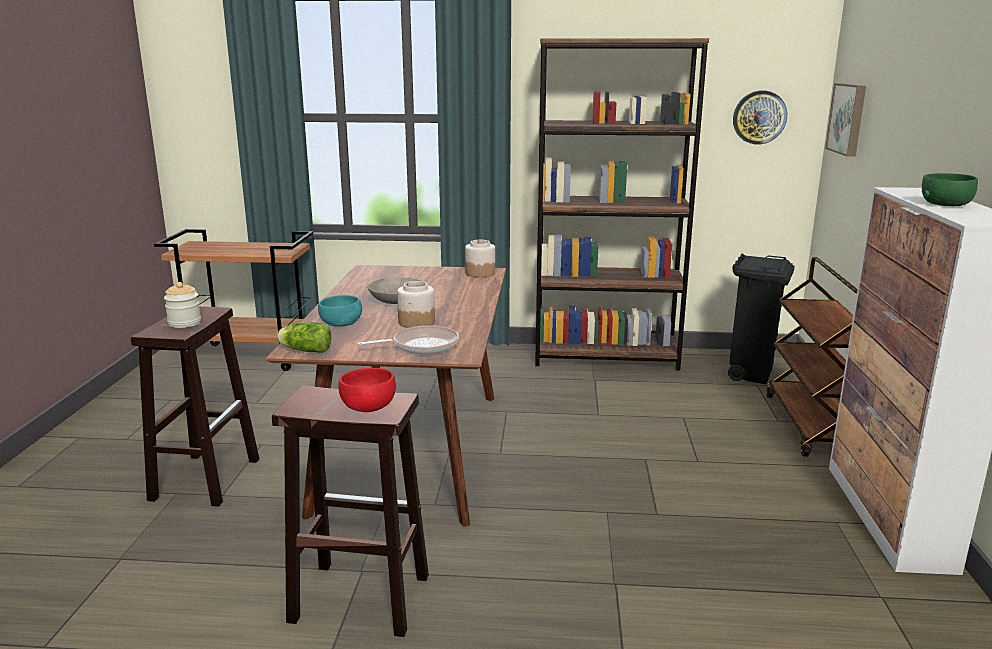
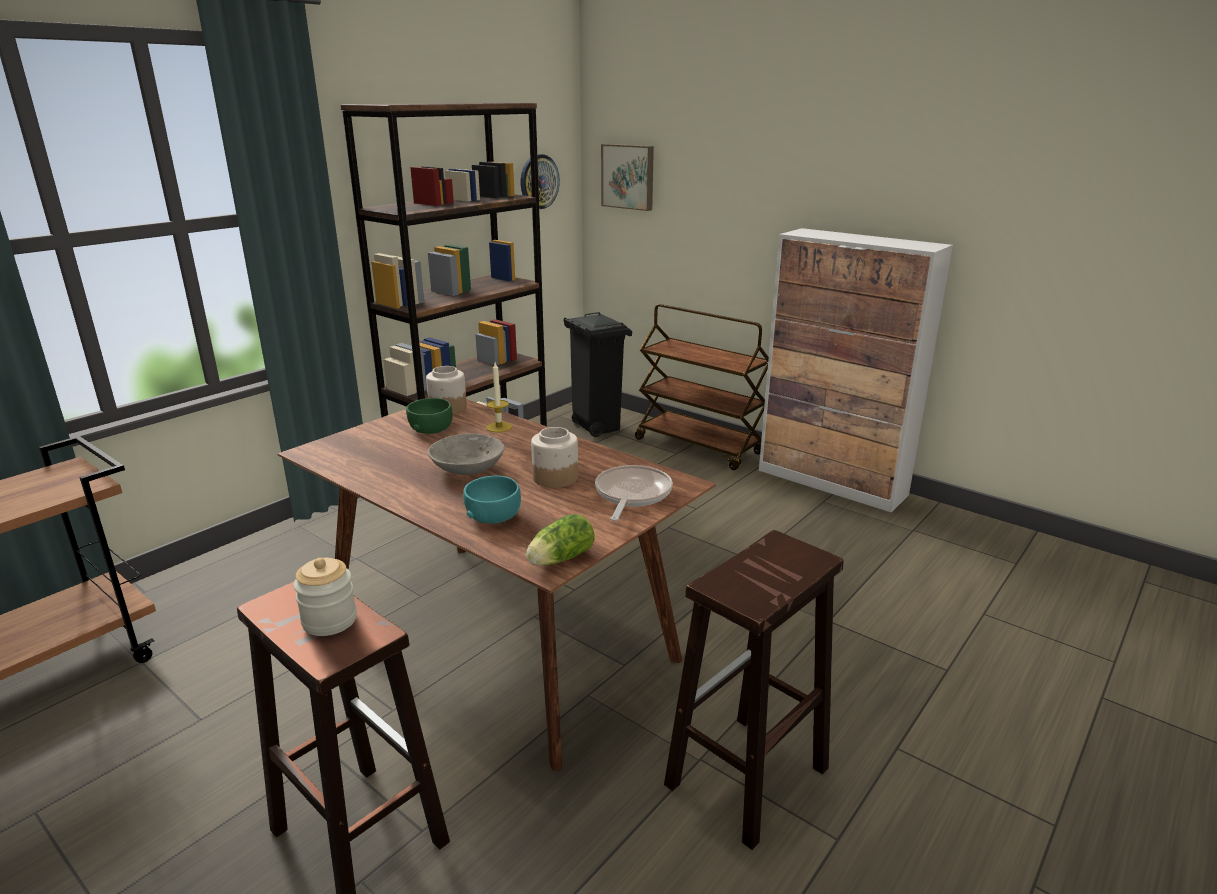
camera: 55 degrees left, 5 degrees up
(369, 405) = (784, 561): red bowl -> none
(472, 291) = (499, 427): none -> candle
(945, 204) = (863, 239): green bowl -> green bowl (431, 429)

